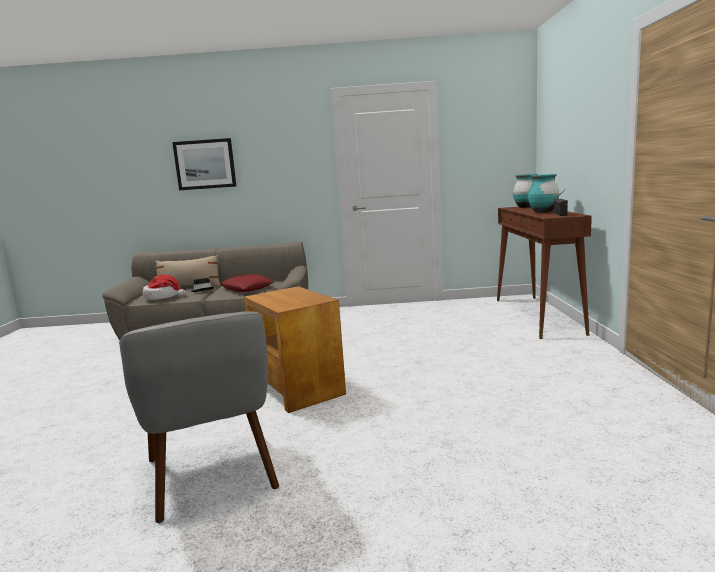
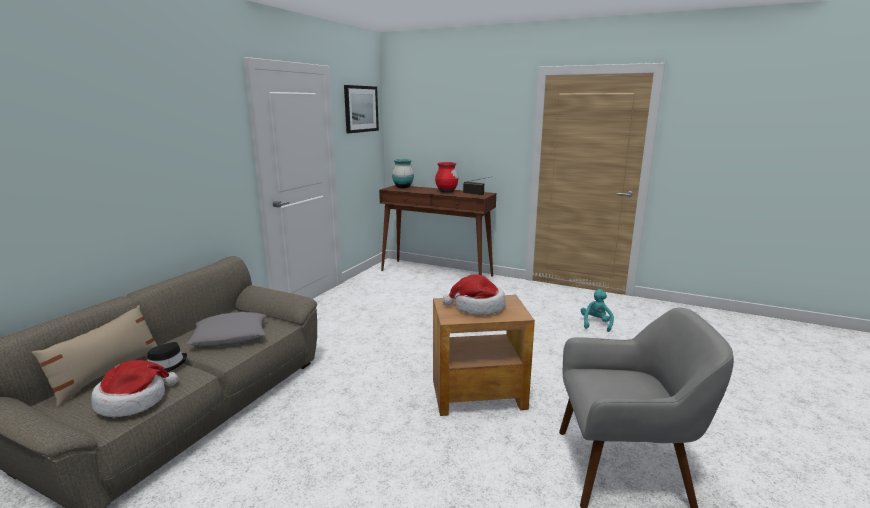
camera: 65 degrees left, 5 degrees up
(205, 164) = (80, 158): picture -> picture (361, 109)
(247, 288) = (230, 336): red pillow -> grey pillow
(291, 296) = (477, 307): none -> hat
(543, 212) = (446, 192): turquoise vase -> red vase
(548, 413) = (595, 324): none -> turquoise plush toy

